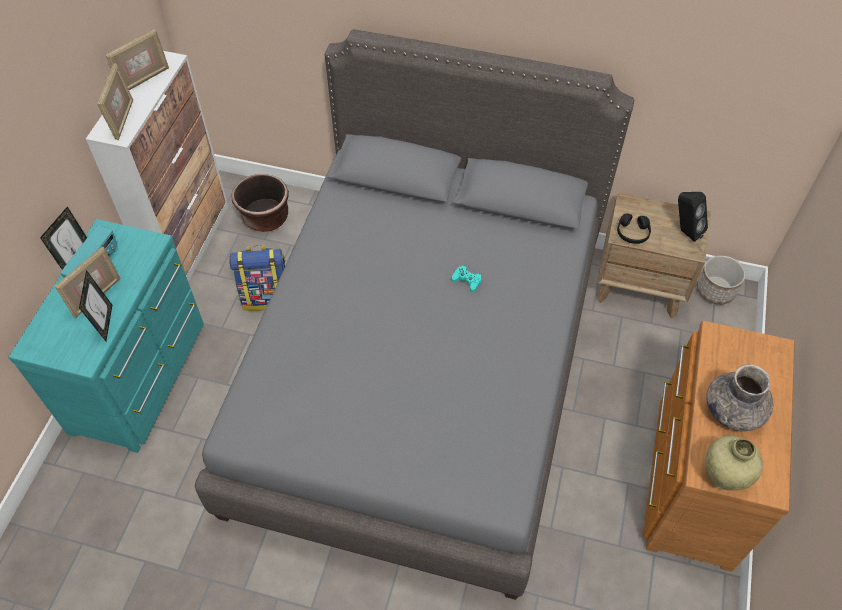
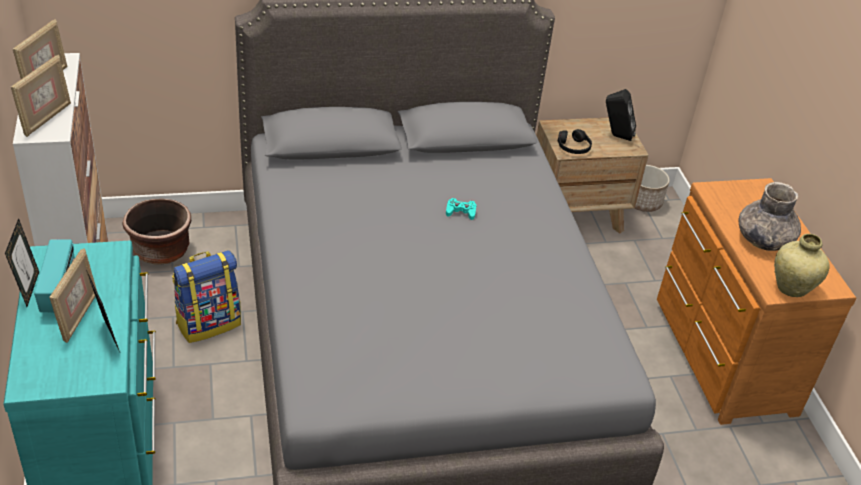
camera: 30 degrees left, 15 degrees down
(122, 120) = (46, 119): picture frame -> picture frame turned 45 degrees clockwise

